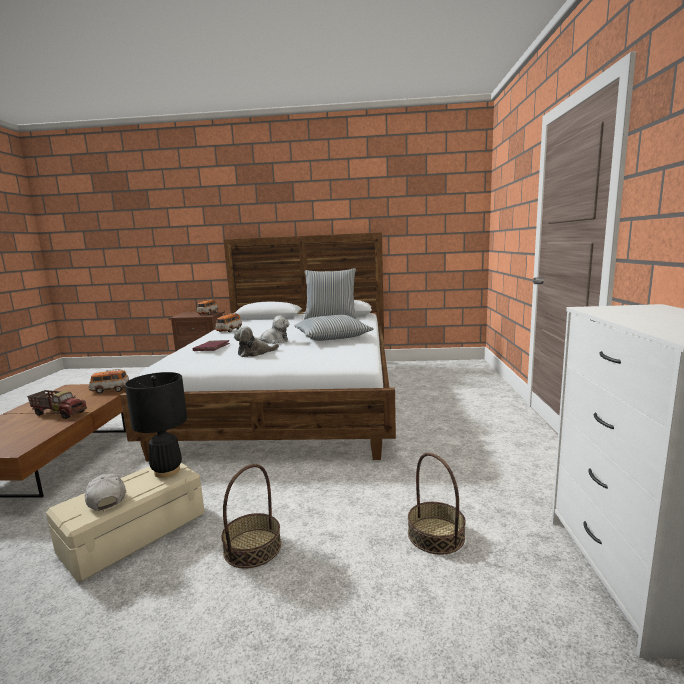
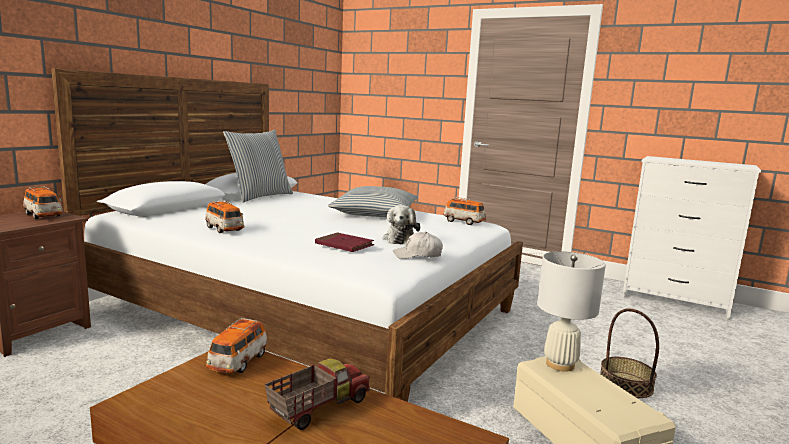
camera: 65 degrees left, 0 degrees up
(106, 498) = (610, 399): white cap -> white cap (417, 255)
(167, 471) = (559, 364): black table lamp -> white table lamp
(273, 341) = (349, 227): plush toy -> none
(348, 355) = (464, 222): none -> toy car
(436, 535) = (626, 325): basket -> none

